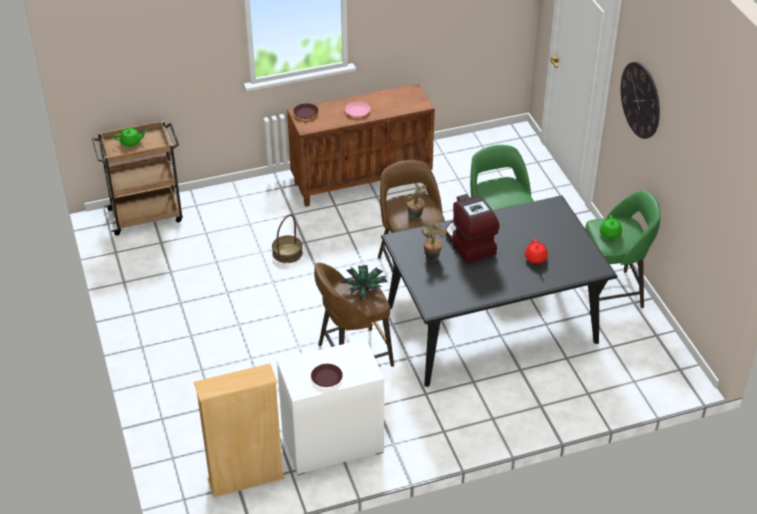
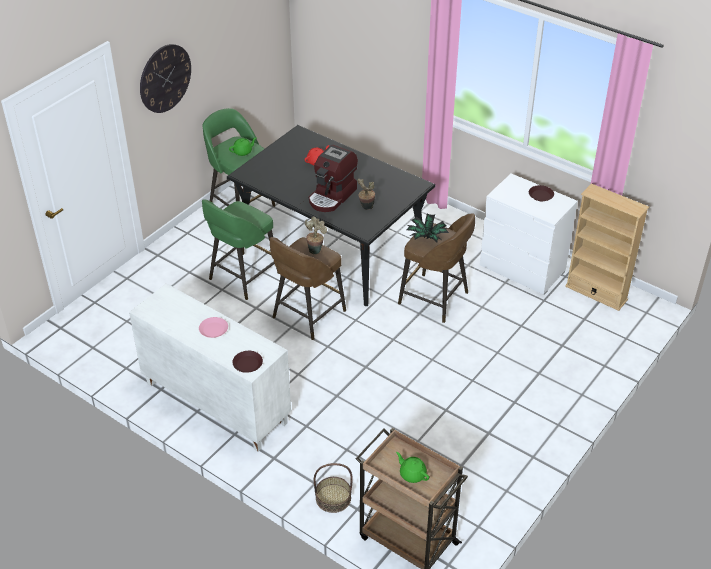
camera: 125 degrees left, 0 degrees up
(287, 253) = (361, 399): basket -> basket (333, 498)
(362, 181) = (214, 403): brown cabinet -> white cabinet

